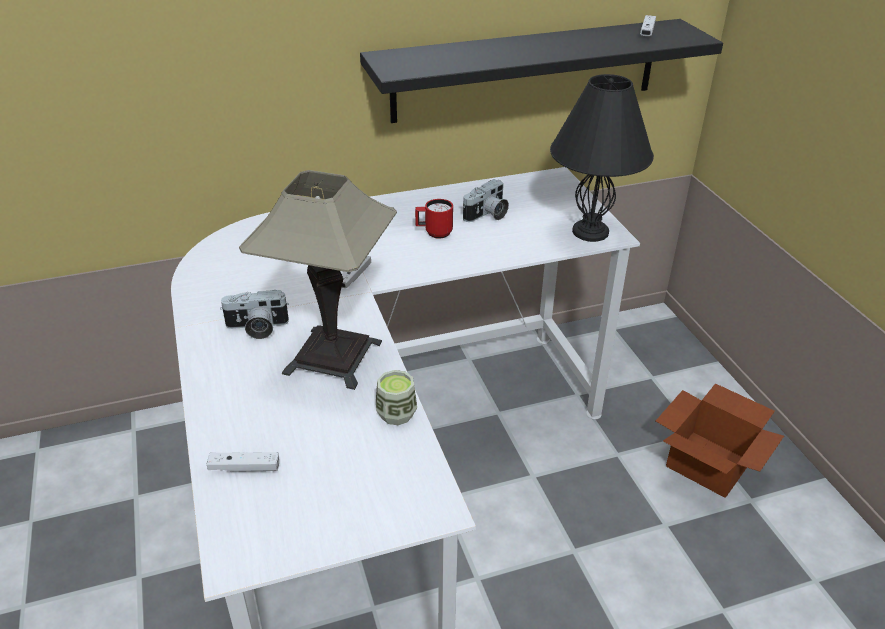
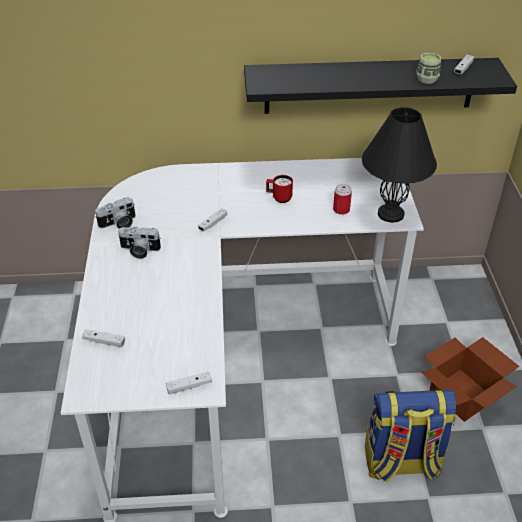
camera: 15 degrees right, 5 degrees up
(333, 357) = (180, 279): table lamp -> none
(396, 413) = (205, 324): cup -> cup (427, 79)
(407, 510) = (189, 386): none -> white game controller
(487, 215) = (322, 189): camera -> camera (118, 224)
(524, 236) = (341, 210): none -> can
(669, 570) = (401, 462): none -> backpack

